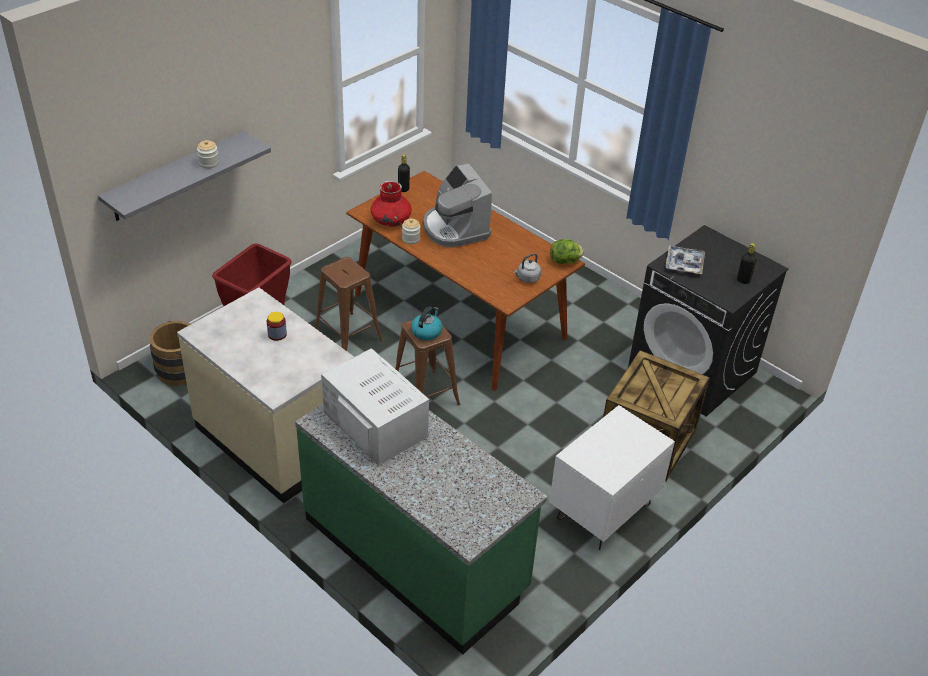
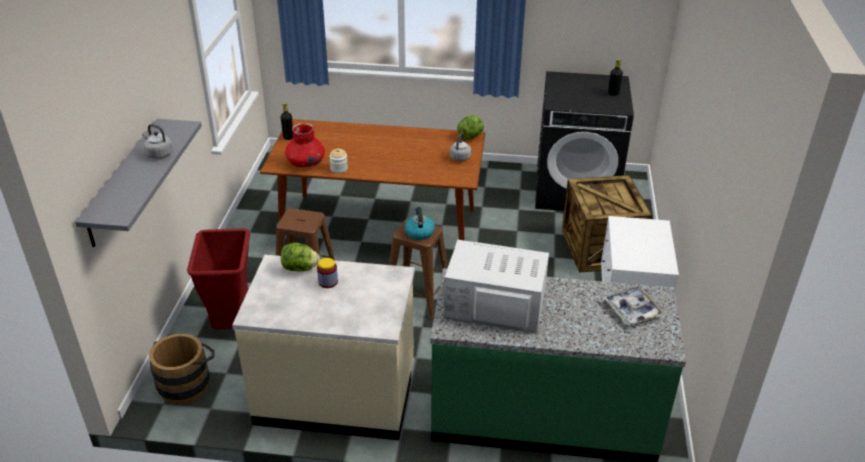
camera: 35 degrees left, 5 degrees down
(209, 163) = (158, 154): jar -> grey kettle
(270, 312) = (300, 268): none -> lettuce
(455, 228) = (364, 148): coffee machine -> none
(684, 264) = (566, 98): tray -> tray (632, 310)

